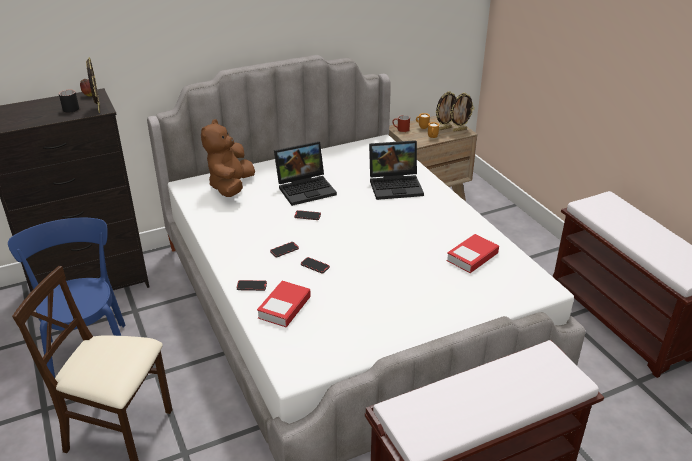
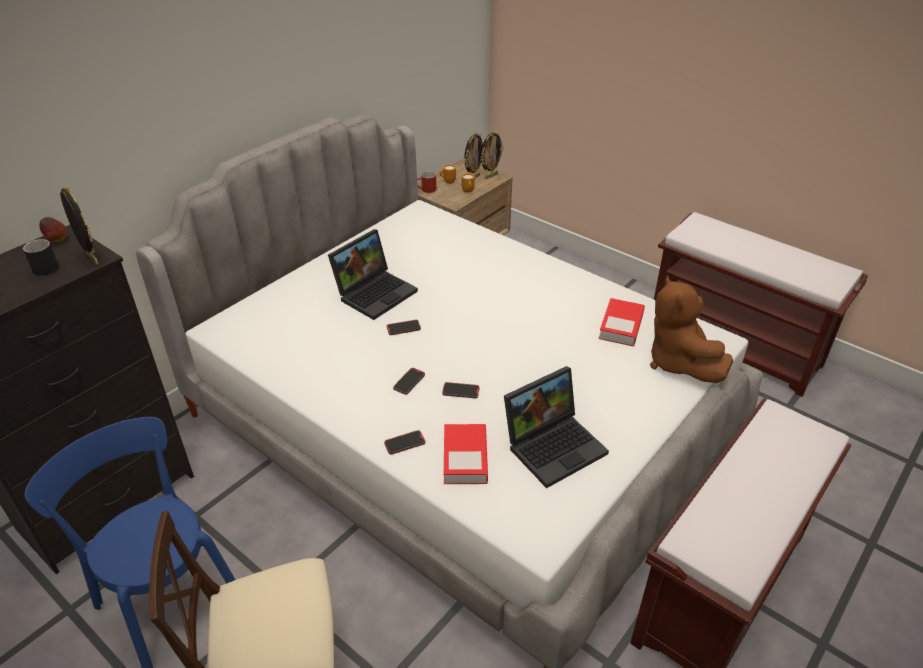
camera: 25 degrees left, 5 degrees up
(231, 187) = (278, 315): brown plush toy -> brown plush toy (678, 362)
(396, 185) = (476, 261): laptop -> laptop (554, 445)

